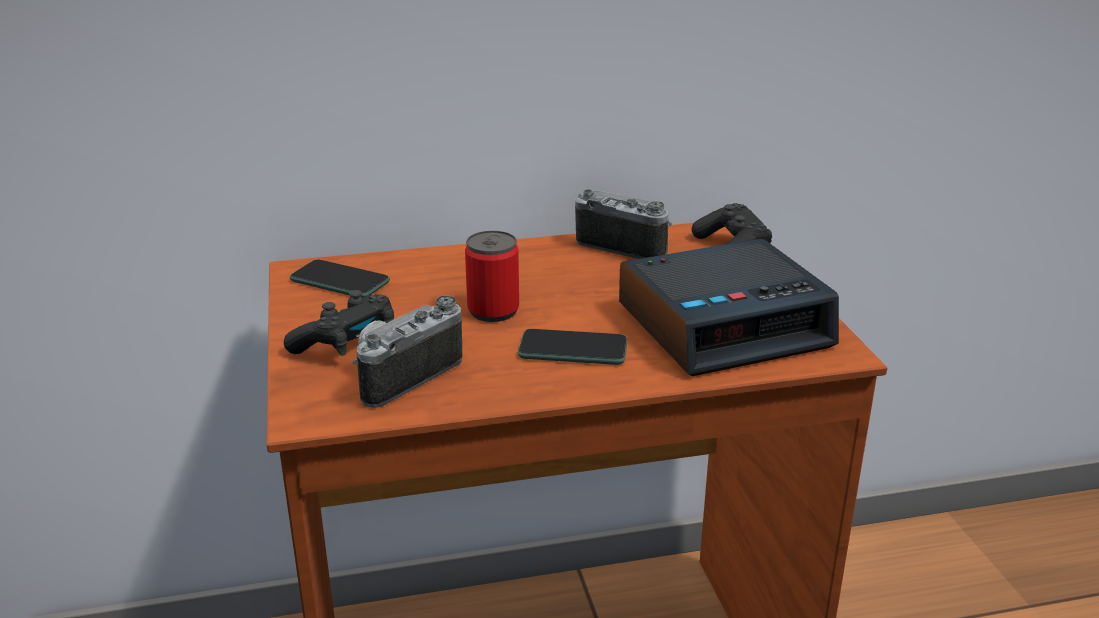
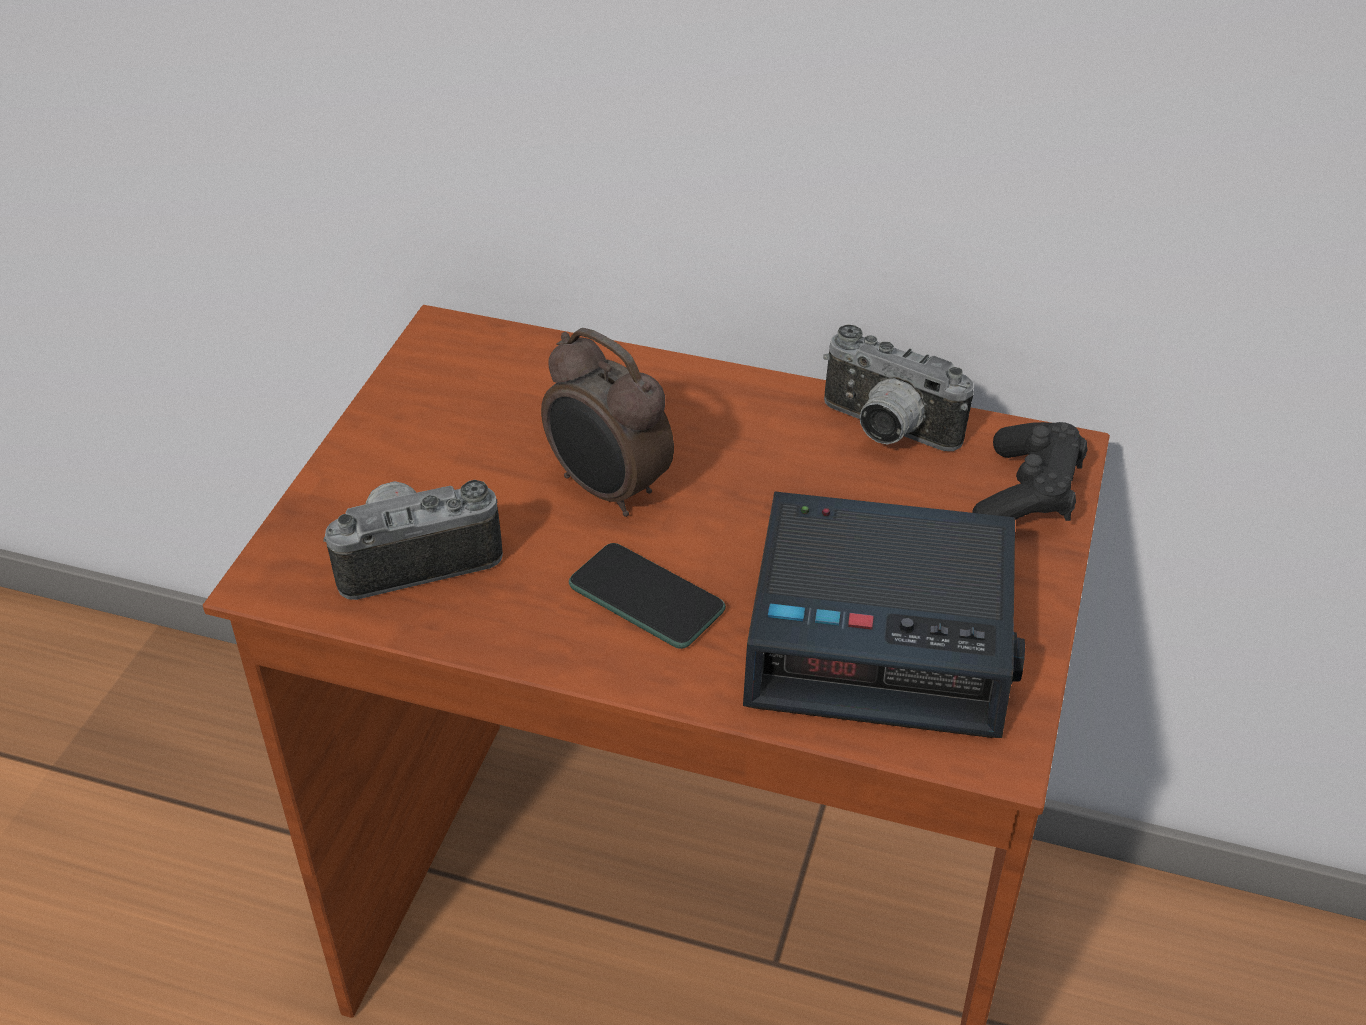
camera: 30 degrees right, 15 degrees up
(340, 281) = (472, 368): phone -> none
(346, 343) = (398, 480): black game controller -> none
(493, 311) = (607, 491): can -> alarm clock
(626, 245) = (884, 432): camera -> camera turned 150 degrees clockwise

